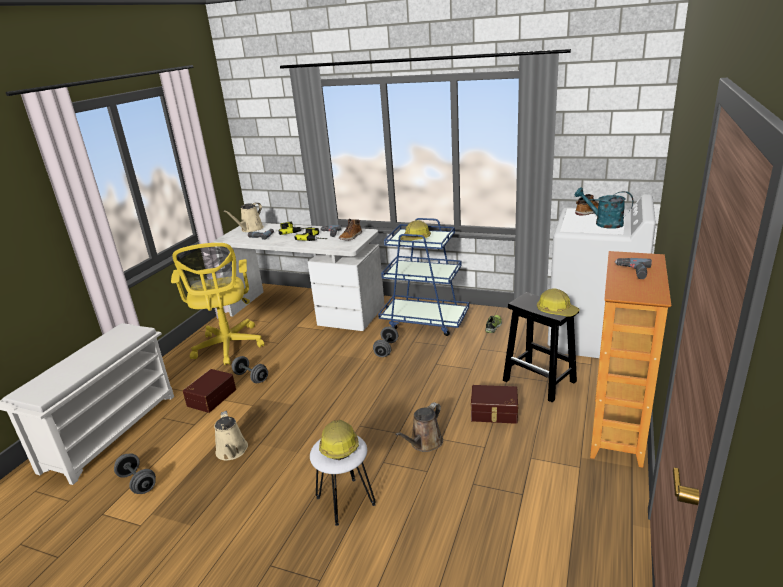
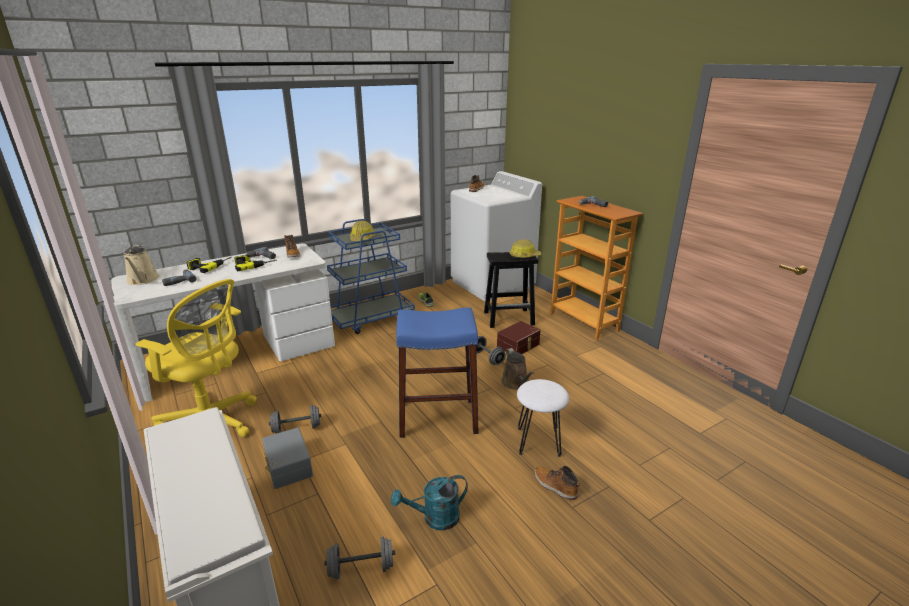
camera: 55 degrees left, 0 degrees up
(211, 397) = (287, 466): brown storage box -> grey storage box
(232, 451) = (400, 481): beige watering can -> none
(290, 540) = (554, 486): none -> boot
(323, 428) = (438, 417): none -> blue stool
(339, 445) = (541, 389): hard hat -> none
(386, 349) = (379, 348): grey dumbbell -> grey dumbbell (487, 358)
(603, 223) = (499, 193): turquoise watering can -> turquoise watering can (435, 518)

